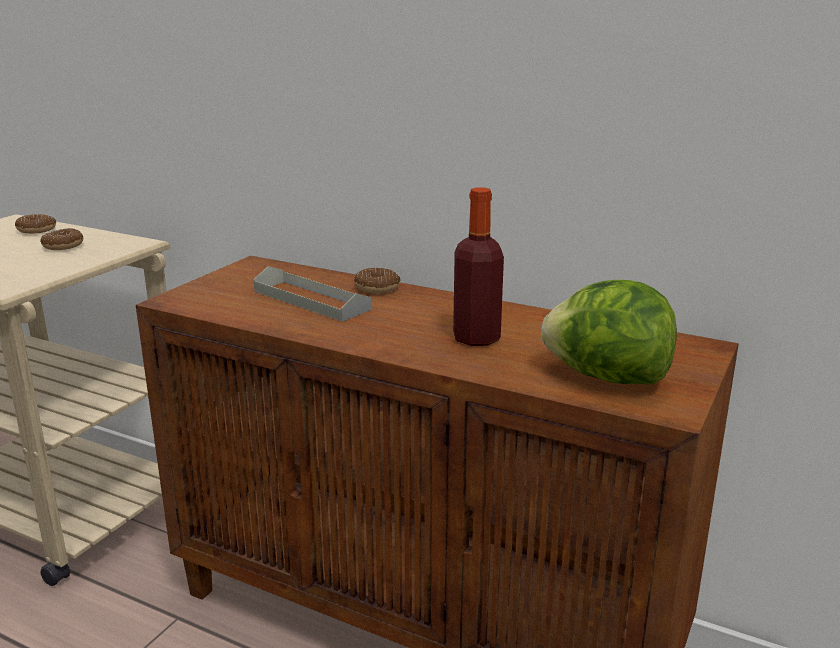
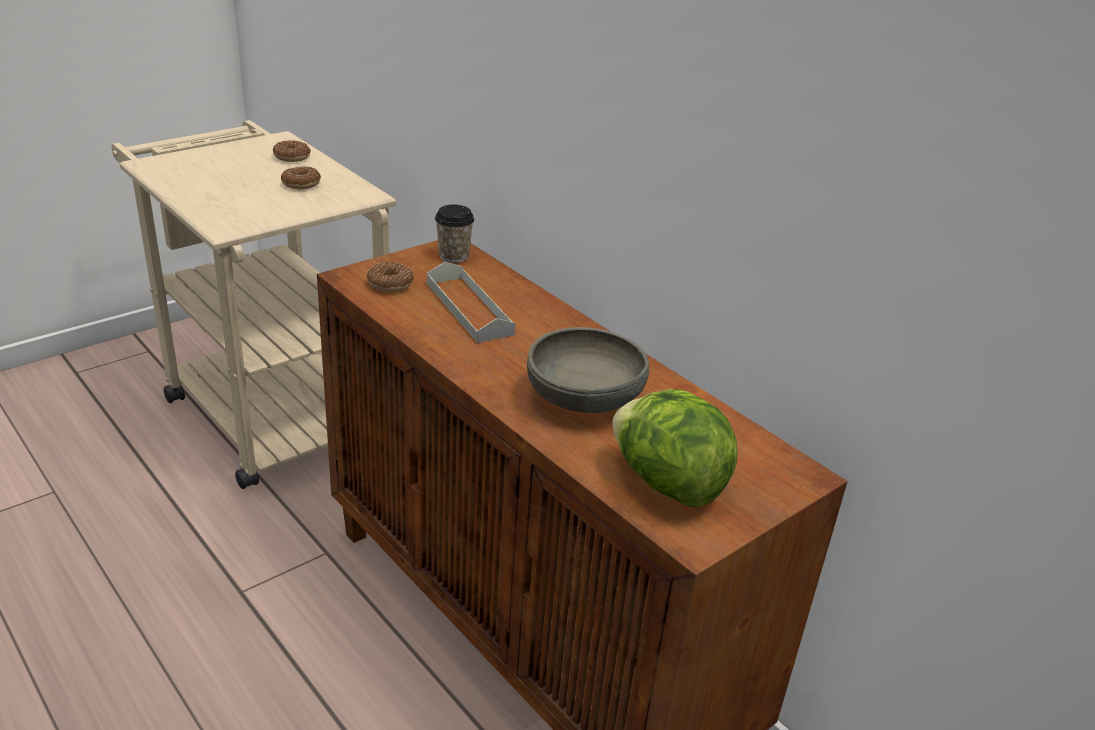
camera: 20 degrees right, 10 degrees up
(261, 269) = (453, 256): none -> cup
(377, 288) = (542, 308): donut -> donut (390, 284)
(476, 338) = (583, 398): bottle -> grey bowl

